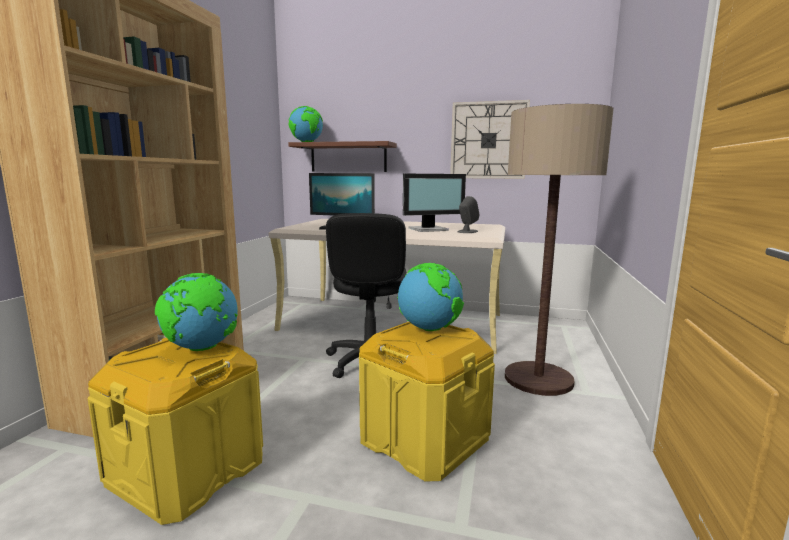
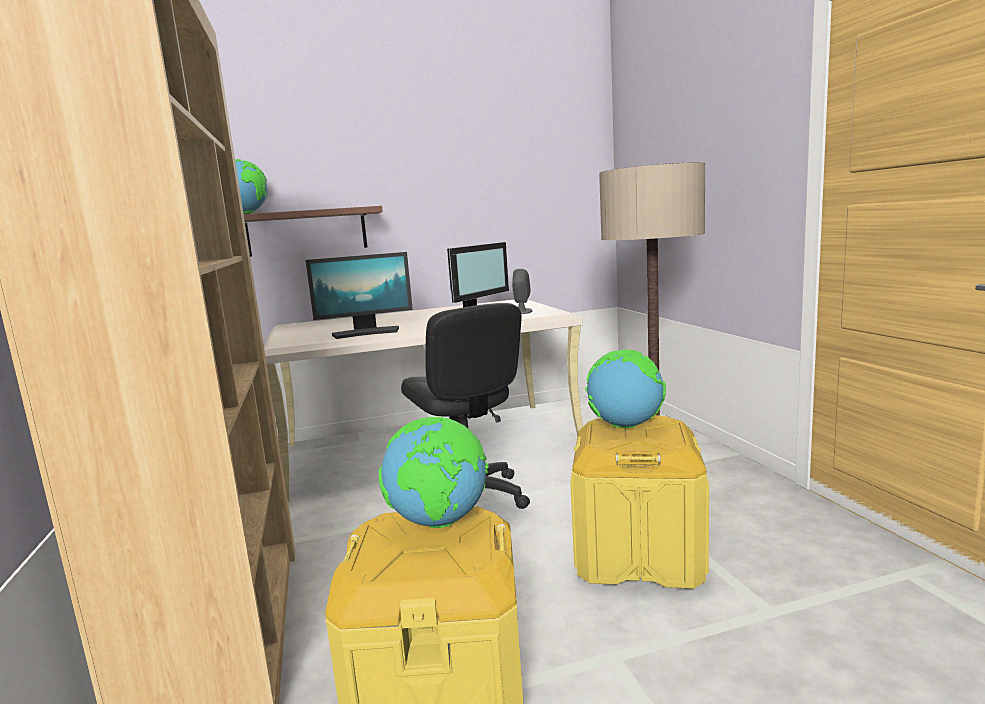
camera: 30 degrees left, 0 degrees up
(488, 140) = (495, 198): wall clock -> none

